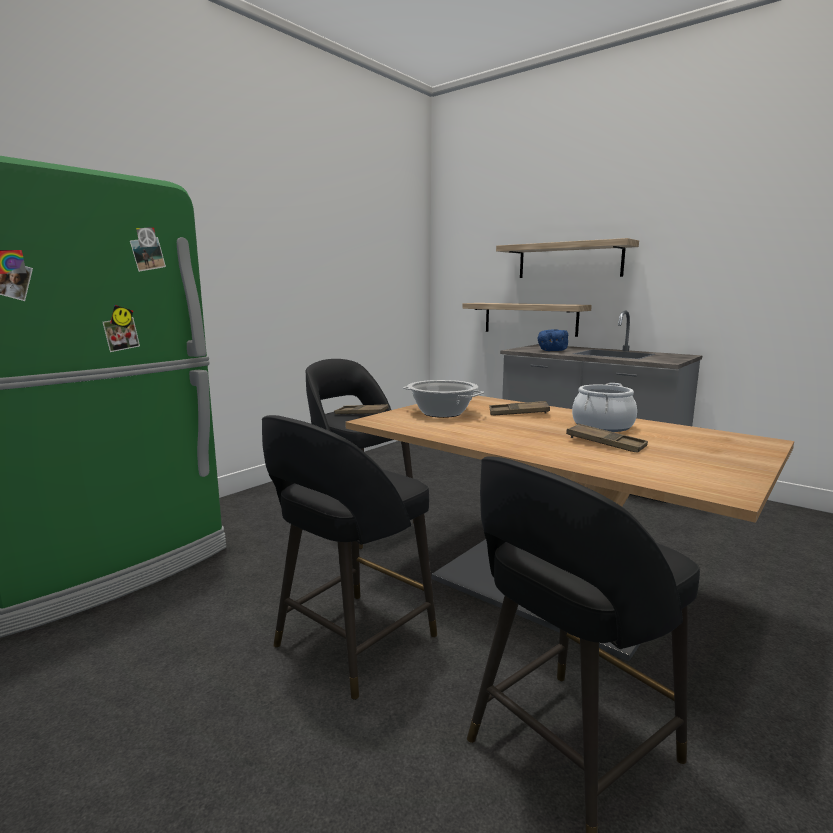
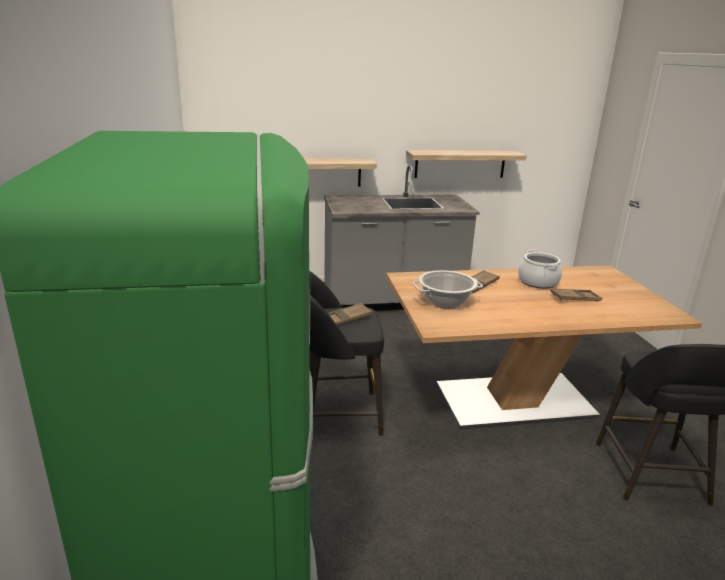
camera: 50 degrees left, 10 degrees up
(352, 643) = (506, 497): black stool -> none
(551, 351) = (368, 207): blue bowl -> none
(569, 260) = (349, 119): shelf -> shelf (460, 164)

